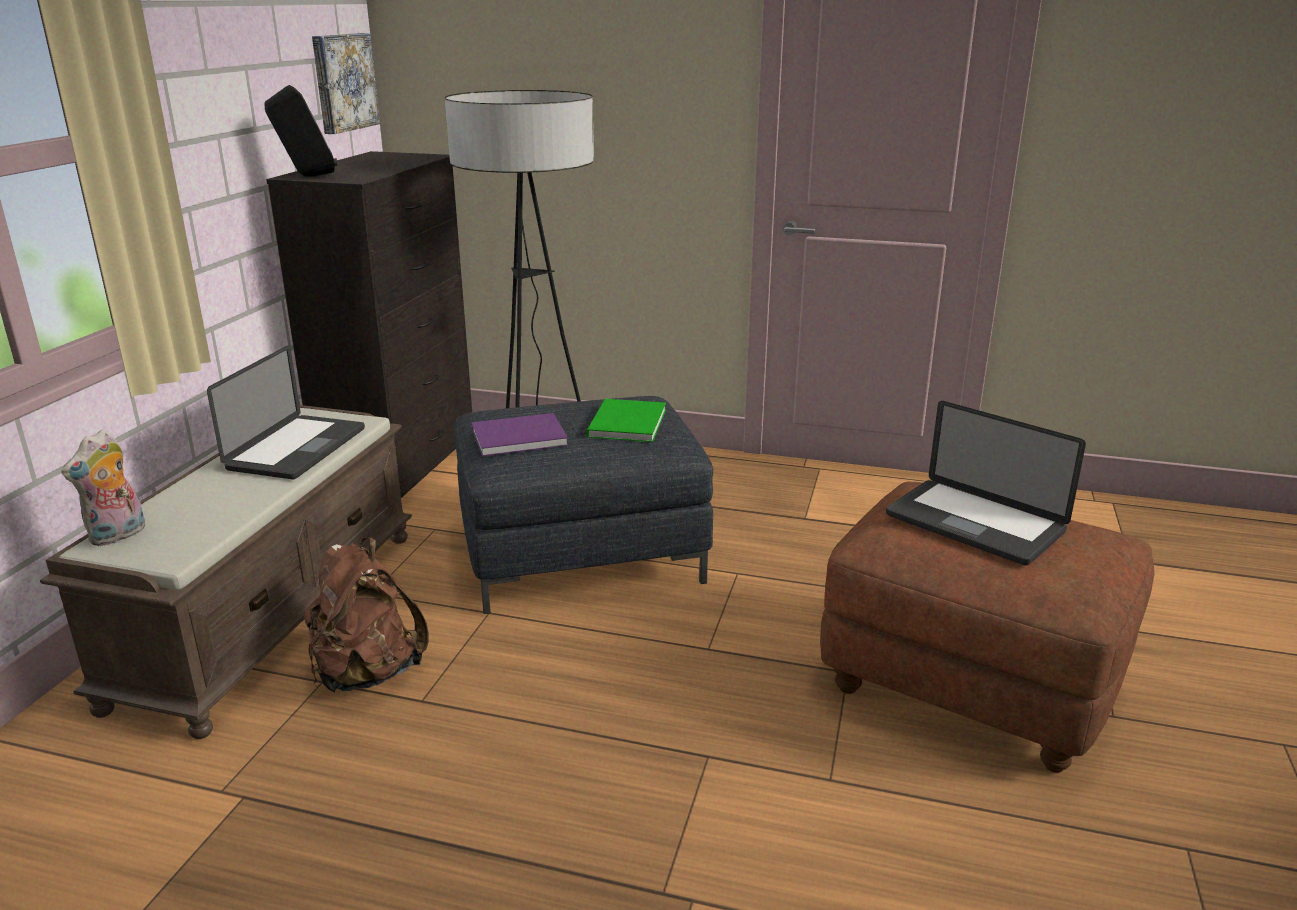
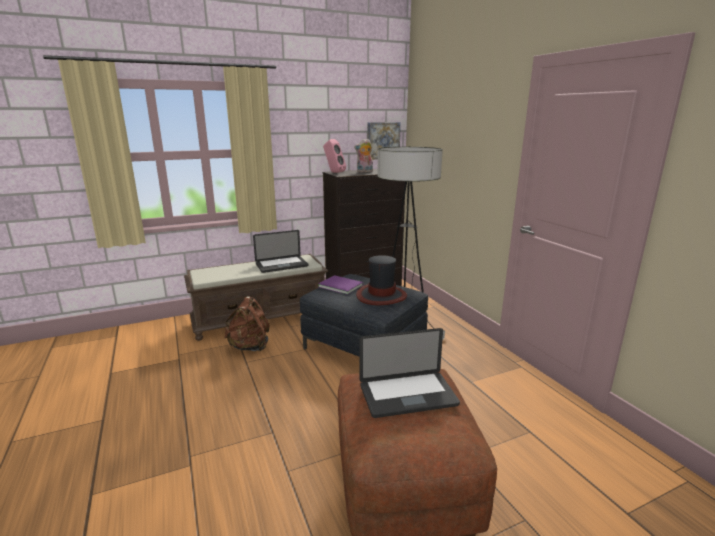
camera: 50 degrees right, 5 degrees down
(118, 536) = (206, 270): plush toy -> plush toy (364, 171)
(307, 176) = (334, 172): black speaker -> pink speaker
(624, 424) = (381, 296): green book -> hat
(974, 523) = (408, 395): laptop -> laptop turned 105 degrees counterclockwise

